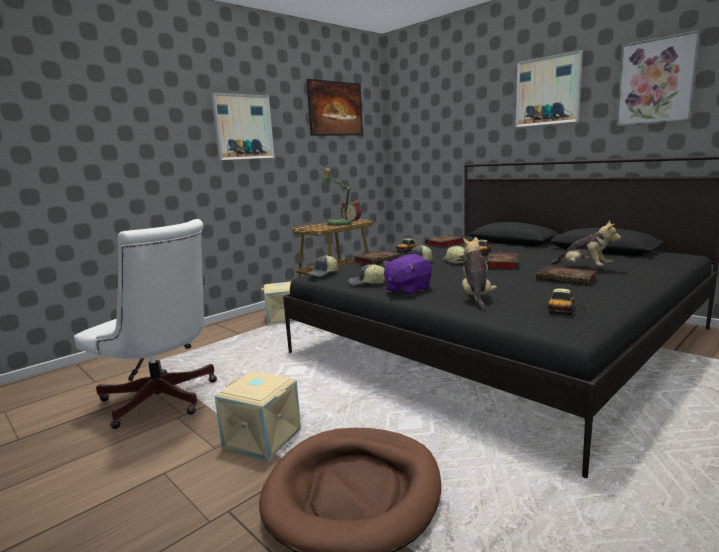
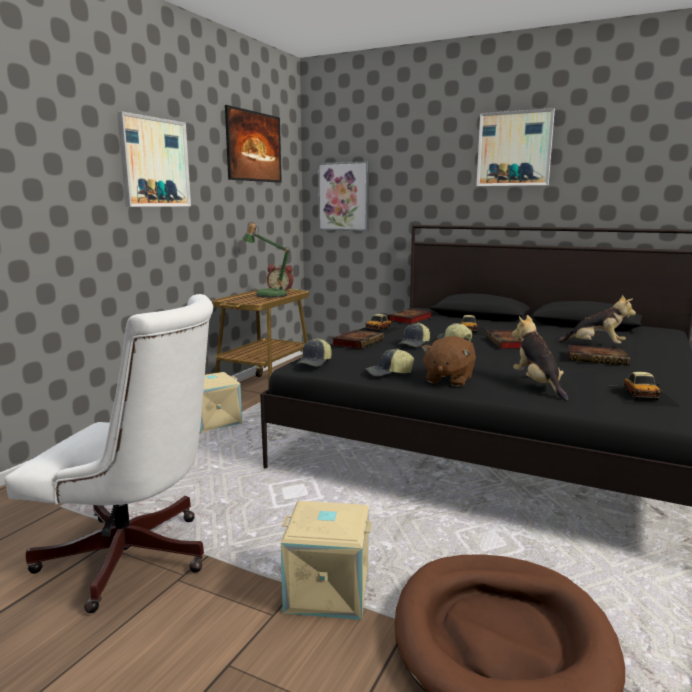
camera: 20 degrees left, 0 degrees up
(407, 290) = (448, 380): purple plush toy -> brown plush toy
(656, 82) = (631, 150): picture -> picture (344, 196)

